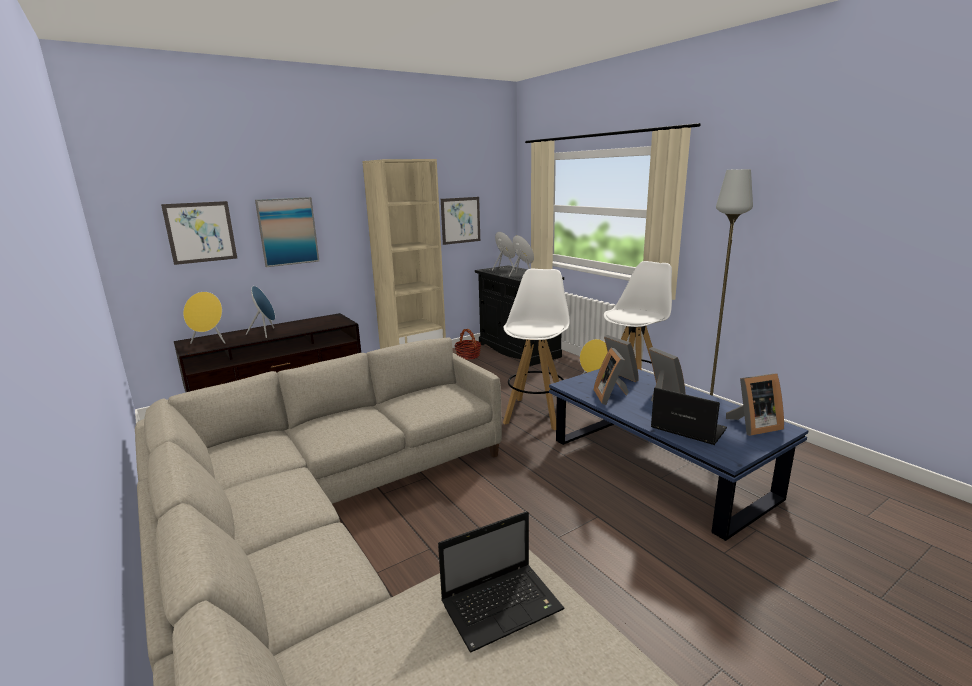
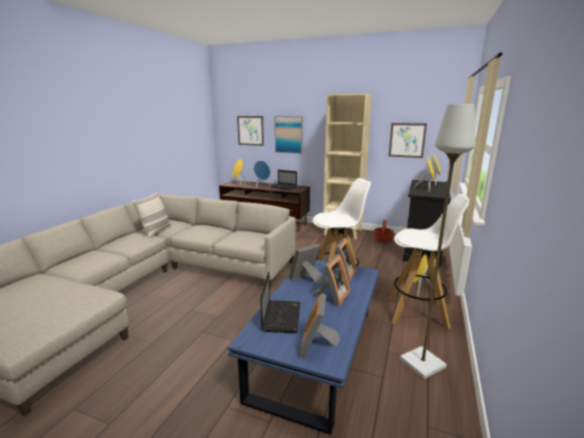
camera: 55 degrees right, 0 degrees up
(265, 466) = (156, 231): none -> pillow
(503, 605) = (62, 301): laptop -> laptop (284, 187)
(753, 426) = (317, 346): picture frame -> picture frame turned 60 degrees clockwise

